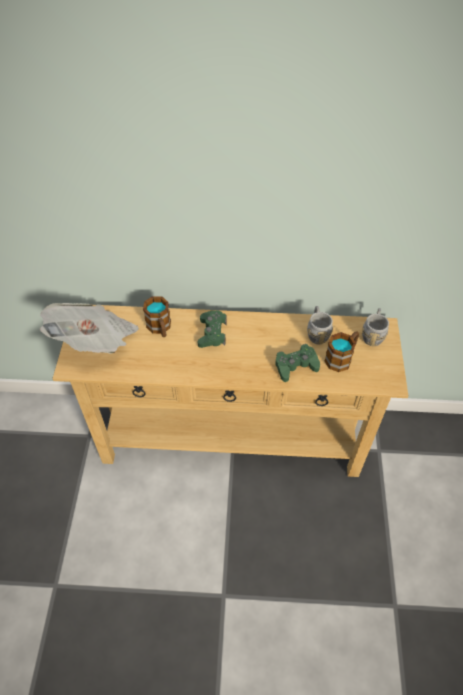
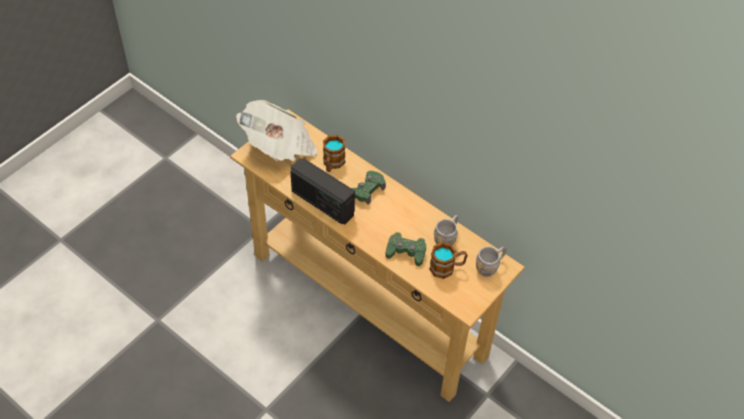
camera: 35 degrees right, 0 degrees up
(182, 368) = (322, 203): none -> radio

